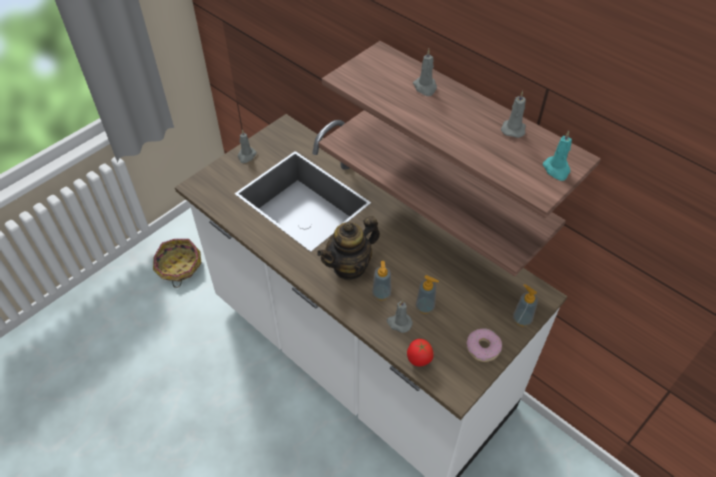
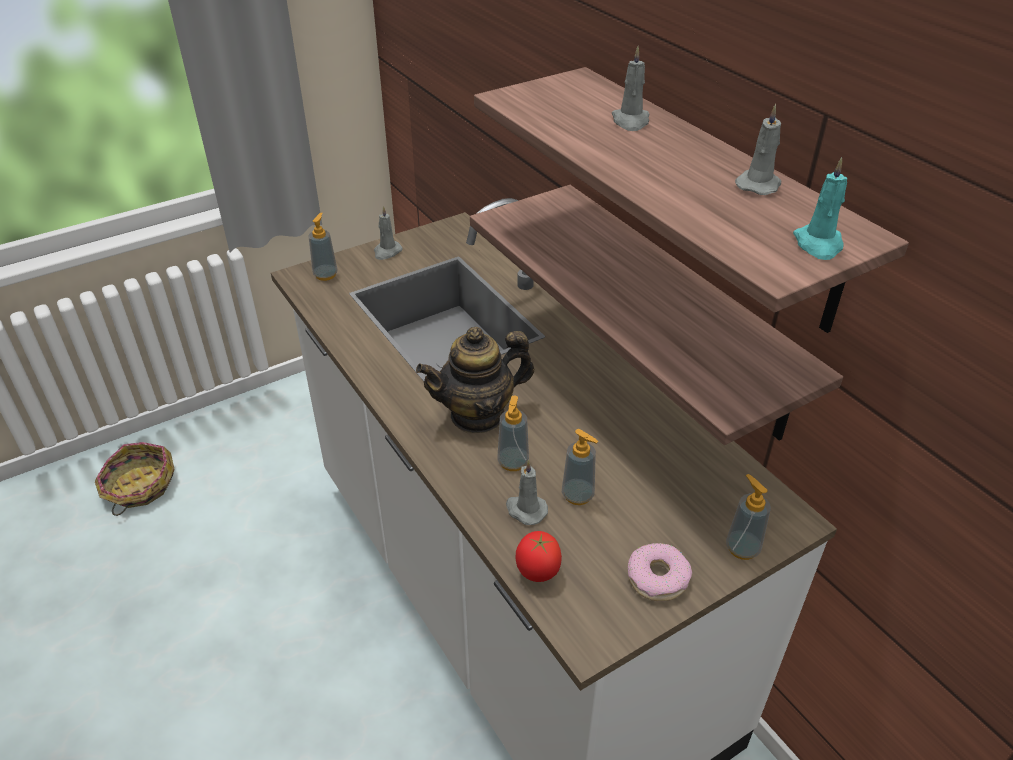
camera: 15 degrees right, 10 degrees down
(179, 267) = (294, 429): basket -> basket (139, 487)
(213, 182) = (325, 275): none -> soap dispenser

